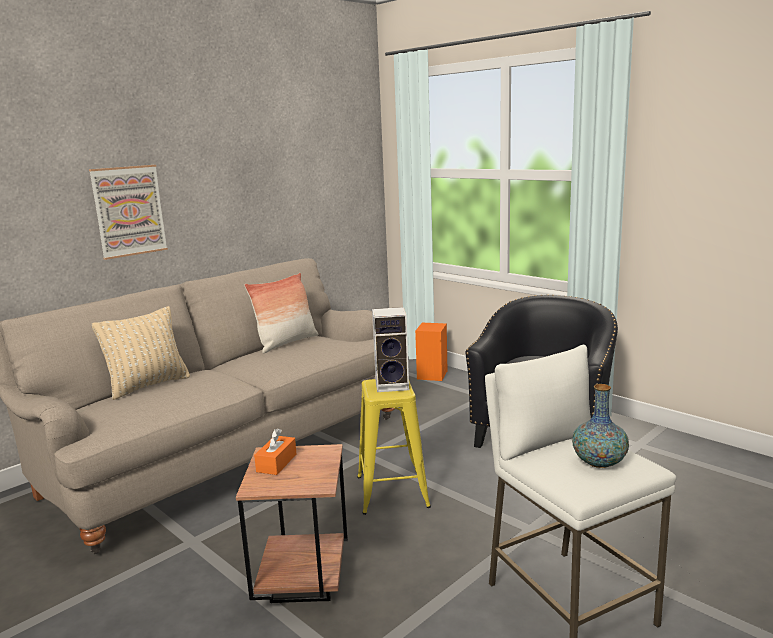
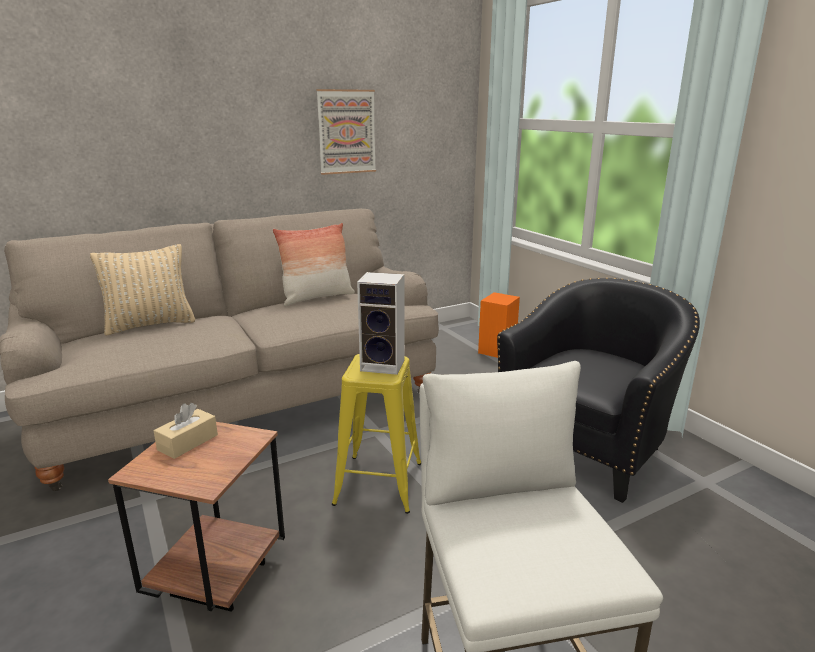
camera: 15 degrees right, 5 degrees up
(129, 211) = (169, 140): picture -> picture (346, 132)
(276, 463) = (188, 442): orange tissue box -> beige tissue box
(599, 462) = (547, 544): vase -> none

